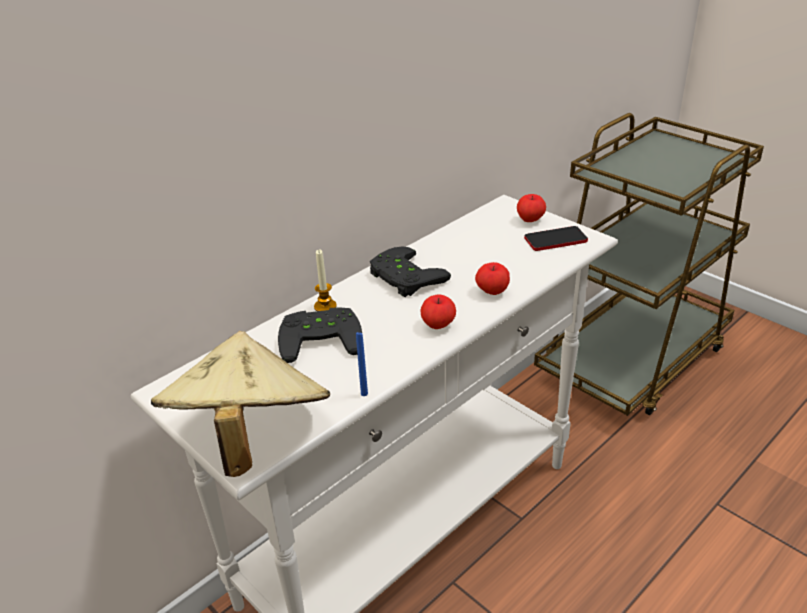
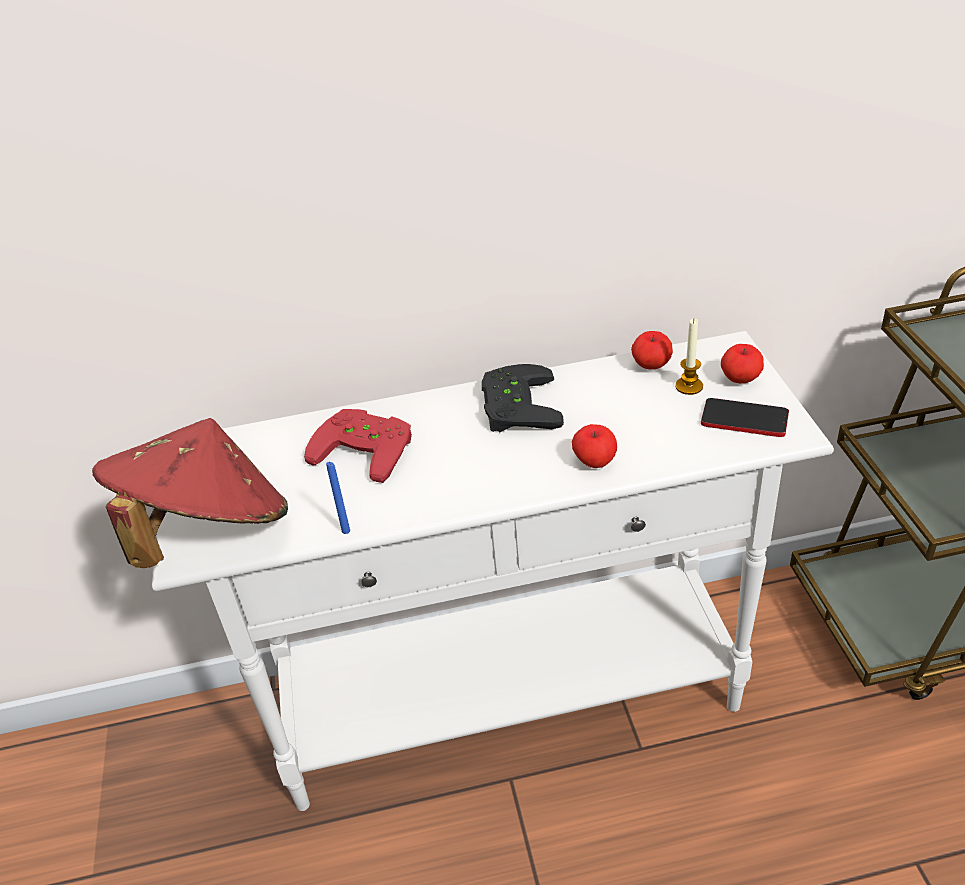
camera: 35 degrees right, 5 degrees up
(249, 438) = (207, 531): beige hat -> red hat
(321, 337) = (367, 447): black game controller -> red game controller
(325, 306) = (403, 412): candle -> candle (689, 386)
(438, 325) = (493, 481): apple -> apple (651, 366)

